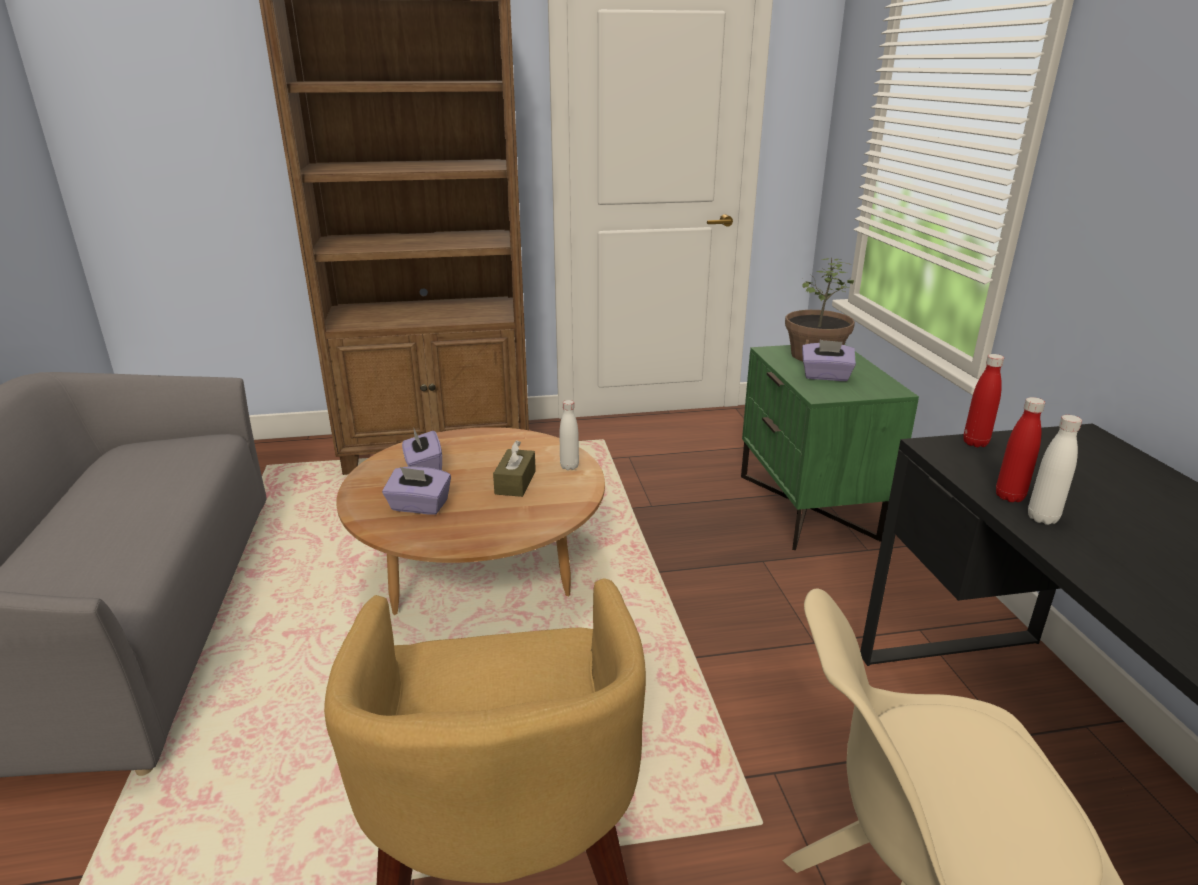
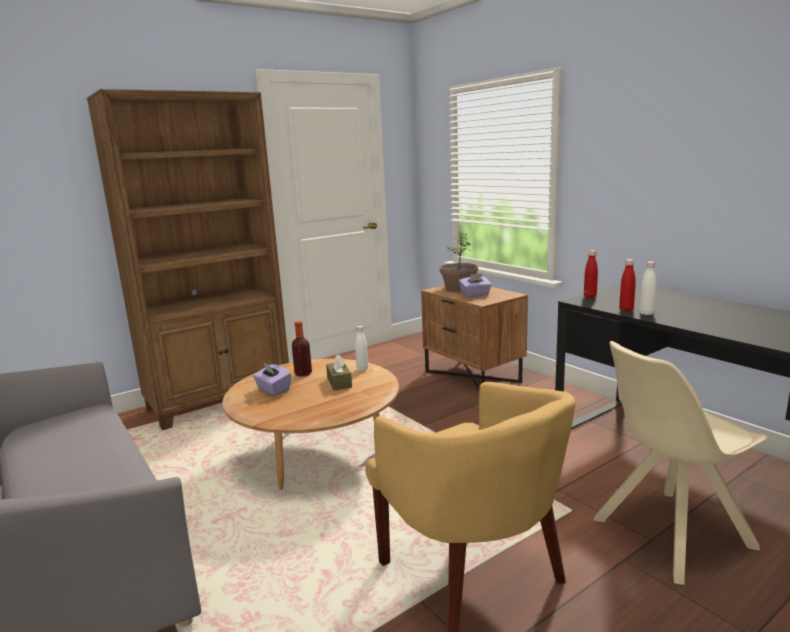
camera: 25 degrees left, 10 degrees down
(419, 506) = (293, 406): purple tissue box -> none
(486, 452) = (303, 373): none -> bottle
(809, 506) = (473, 376): green nightstand -> brown nightstand

